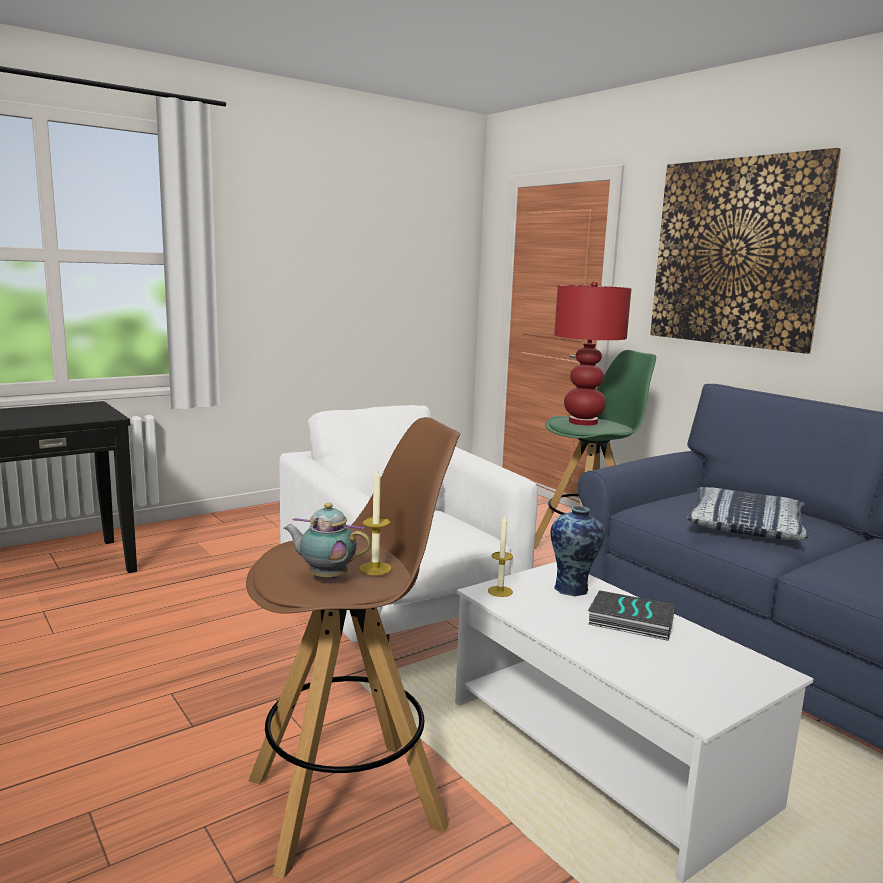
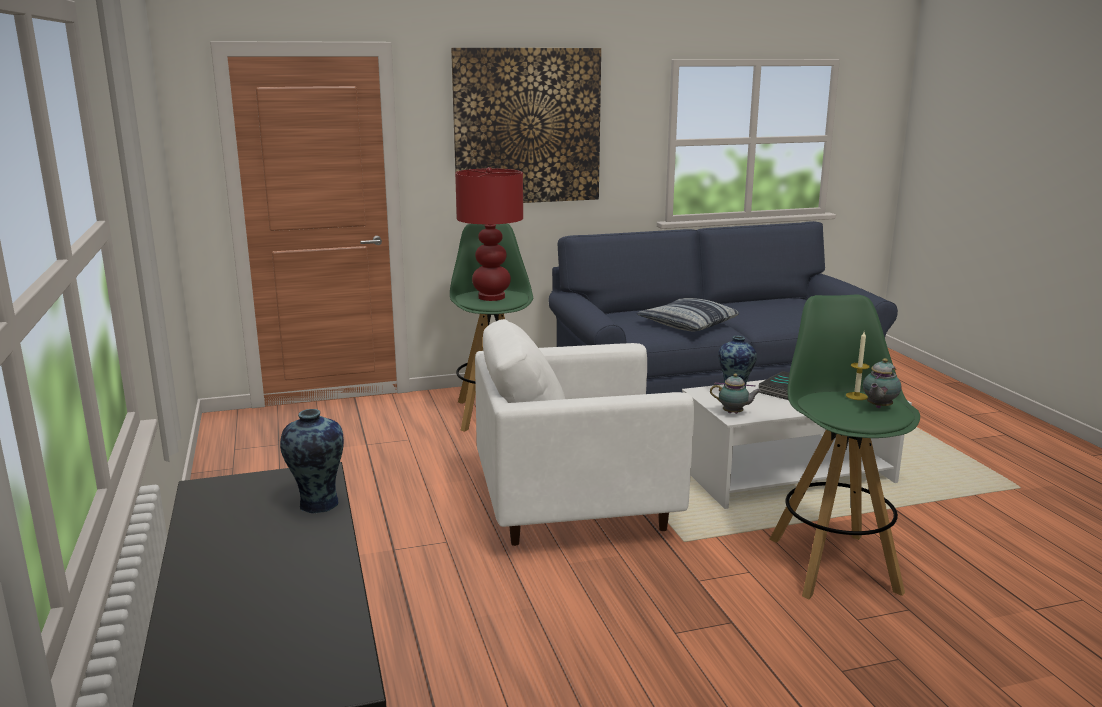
camera: 70 degrees left, 5 degrees up
(56, 420) = (317, 504): none -> vase
(348, 802) = (832, 563): brown stool -> green stool
(500, 591) = (734, 413): candle -> teapot

